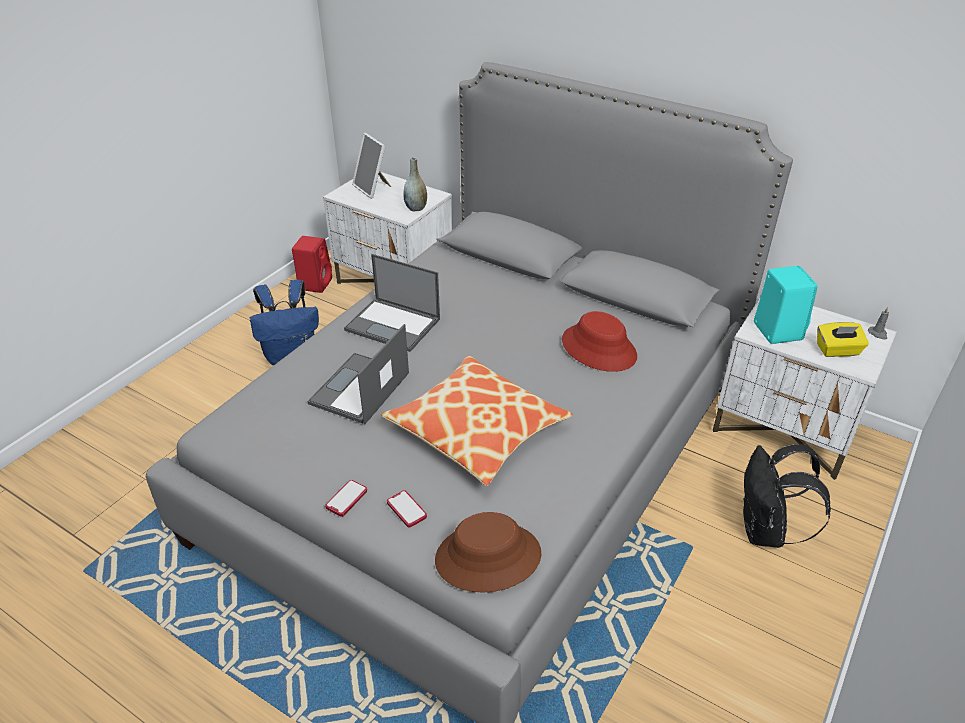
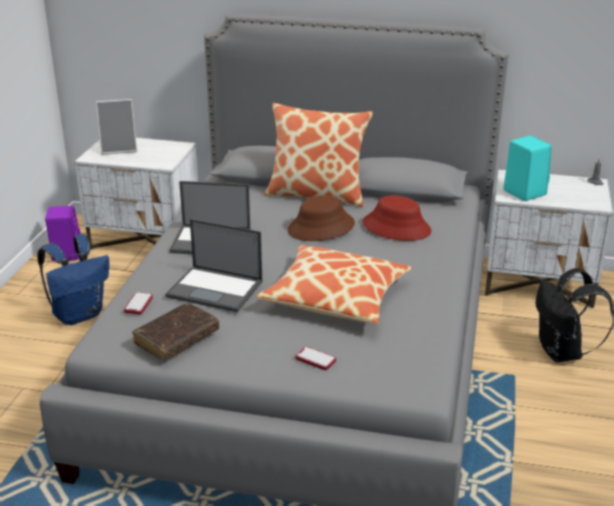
camera: 20 degrees left, 10 degrees down
(284, 444) = (177, 338): none -> brown book
(315, 283) = (66, 253): red speaker -> purple speaker
(346, 499) = (259, 364): phone -> phone (138, 304)
(359, 389) = (216, 289): laptop -> laptop turned 75 degrees counterclockwise
(373, 188) = (119, 149): picture frame -> picture frame turned 45 degrees counterclockwise
(416, 208) = (171, 157): grey vase -> none
(488, 558) = (403, 374): brown hat -> brown hat (321, 227)
(538, 285) = (317, 194): none -> pillow
(837, 350) = (574, 197): yellow tissue box -> none

